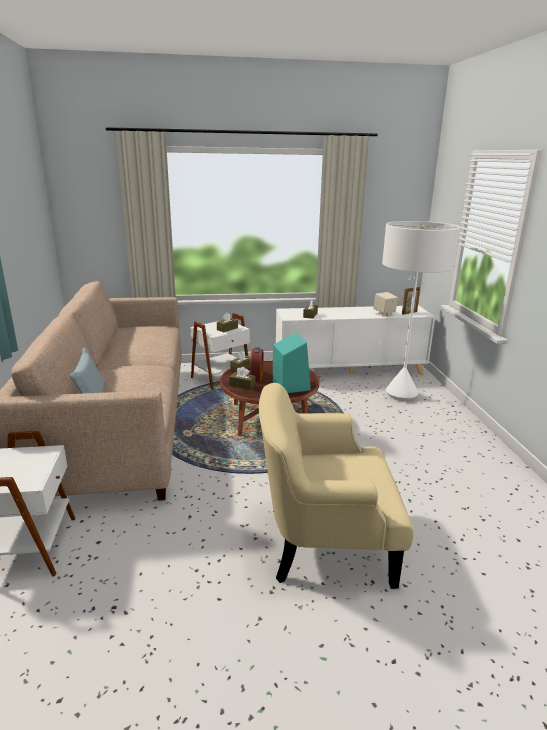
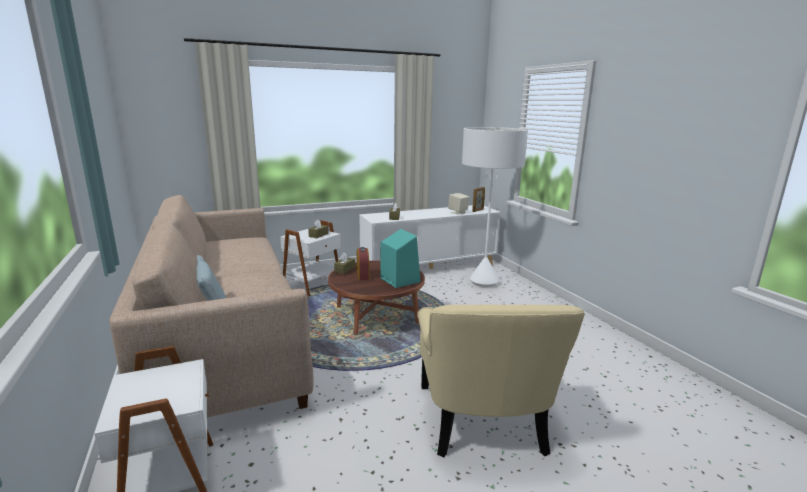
camera: 15 degrees left, 5 degrees down
(242, 385) = (353, 284): brown tissue box -> none
(324, 541) = (483, 419): beige armchair -> beige armchair turned 75 degrees counterclockwise

